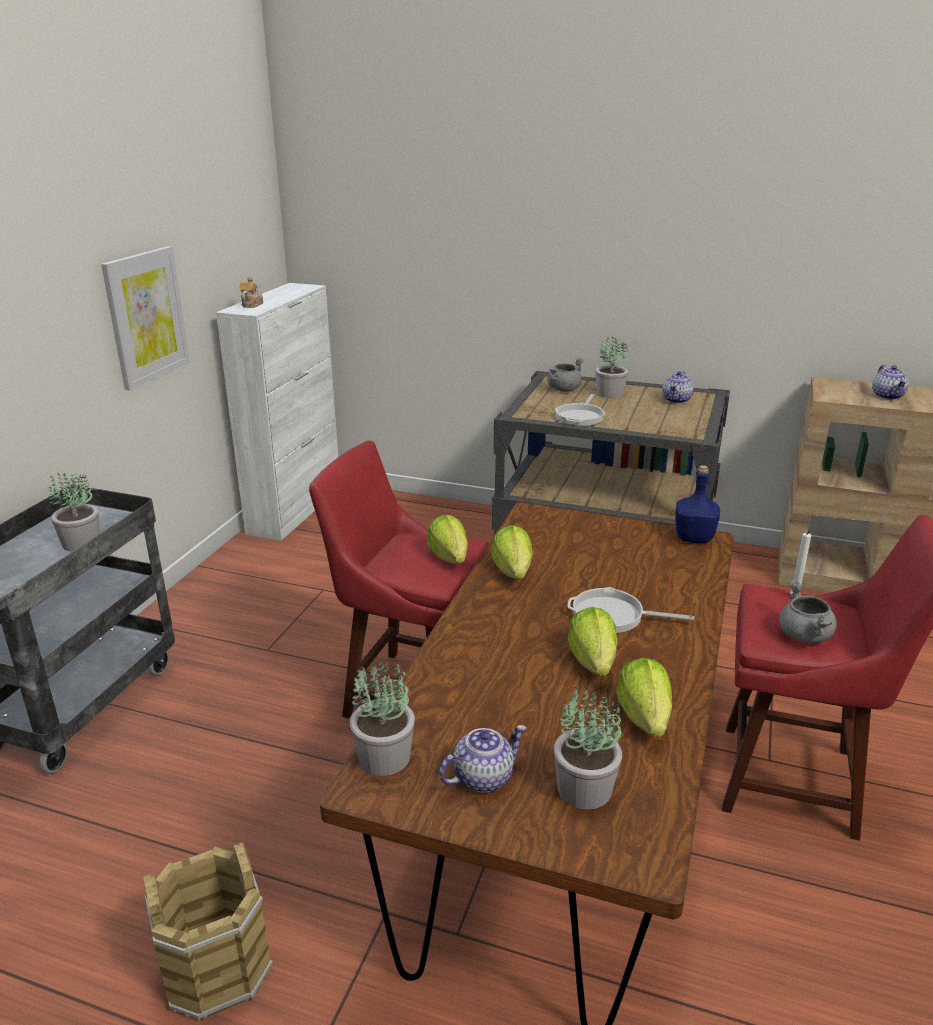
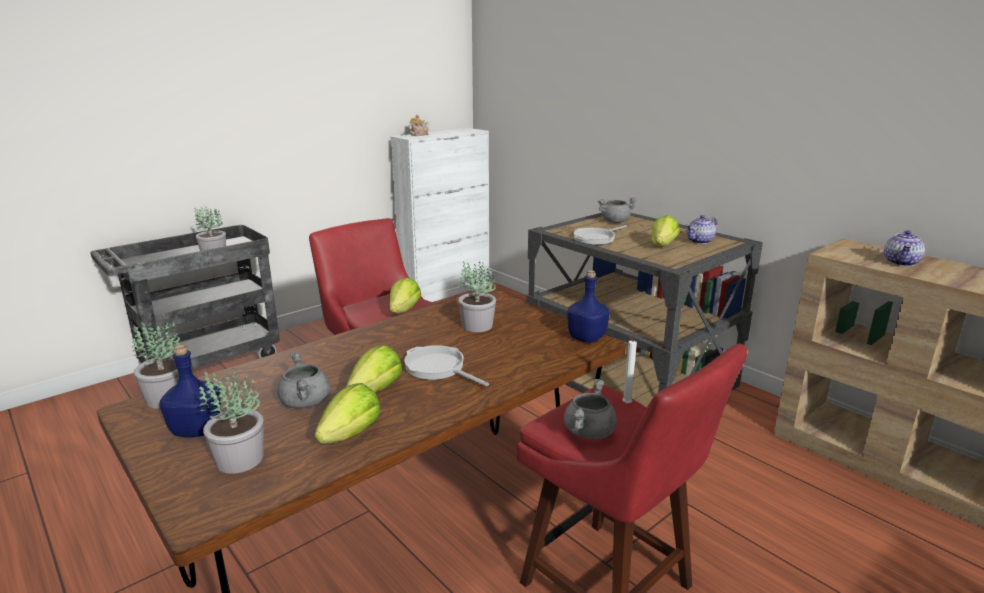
camera: 30 degrees right, 5 degrees down
(146, 316) = (328, 129): picture -> none
(216, 967) = (111, 527): brown bucket -> none
(483, 777) = (197, 429): teapot -> blue bottle
(513, 571) = (416, 324): lettuce -> lettuce (662, 246)
(548, 702) = (306, 403): none -> grey cooking pot
(609, 394) = (648, 229): potted plant -> potted plant (476, 326)

